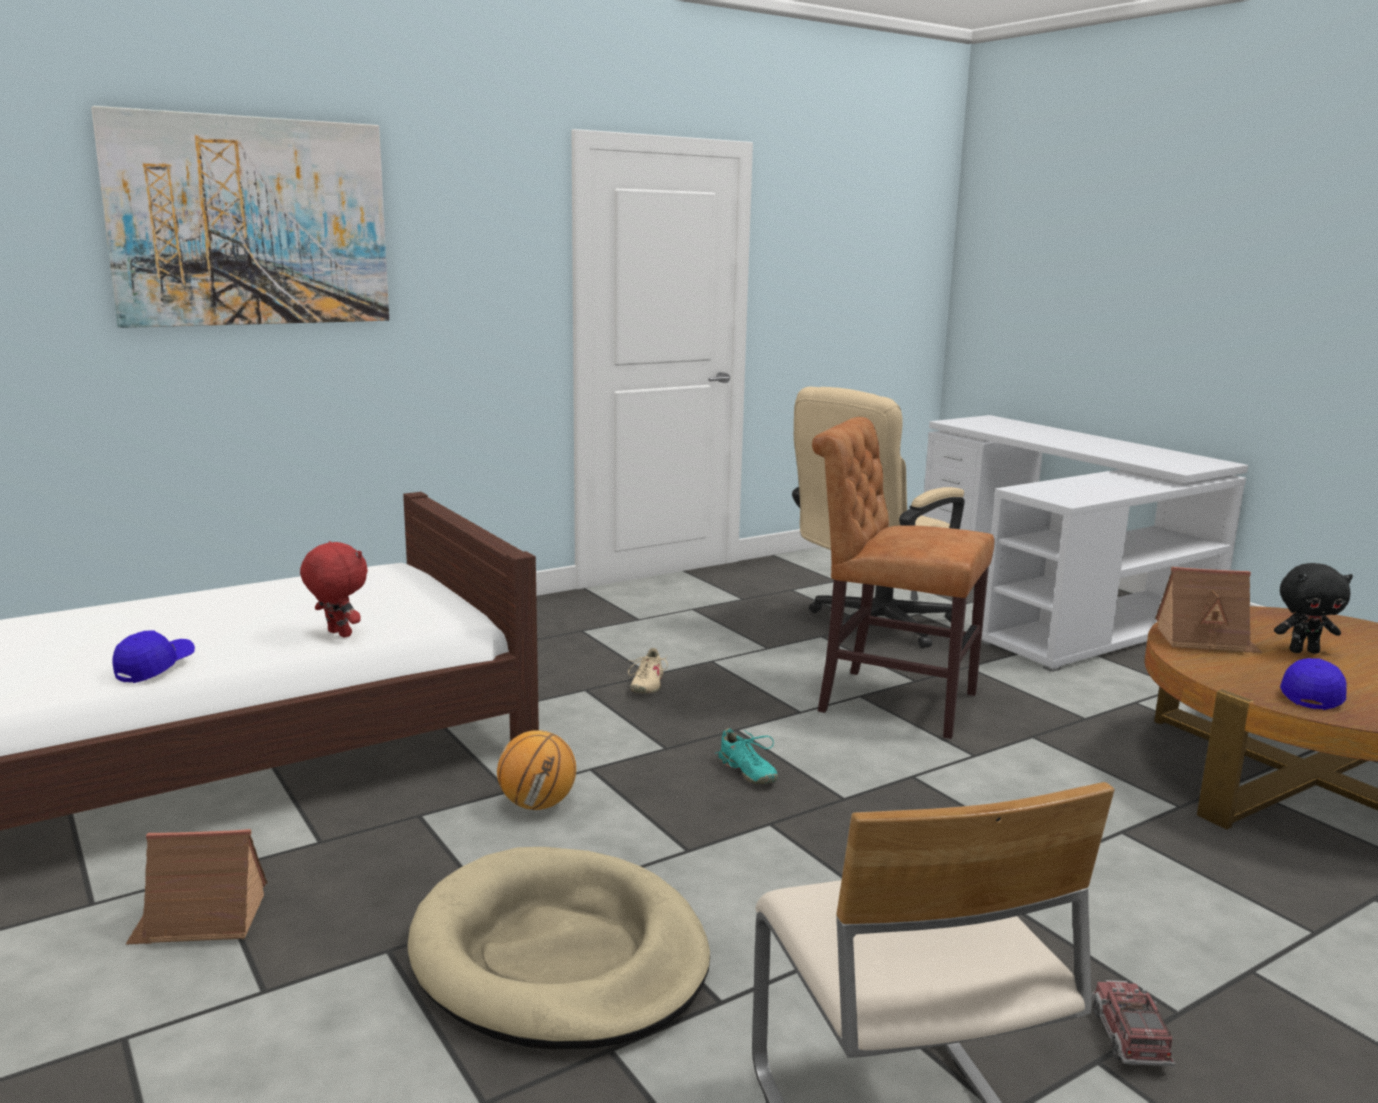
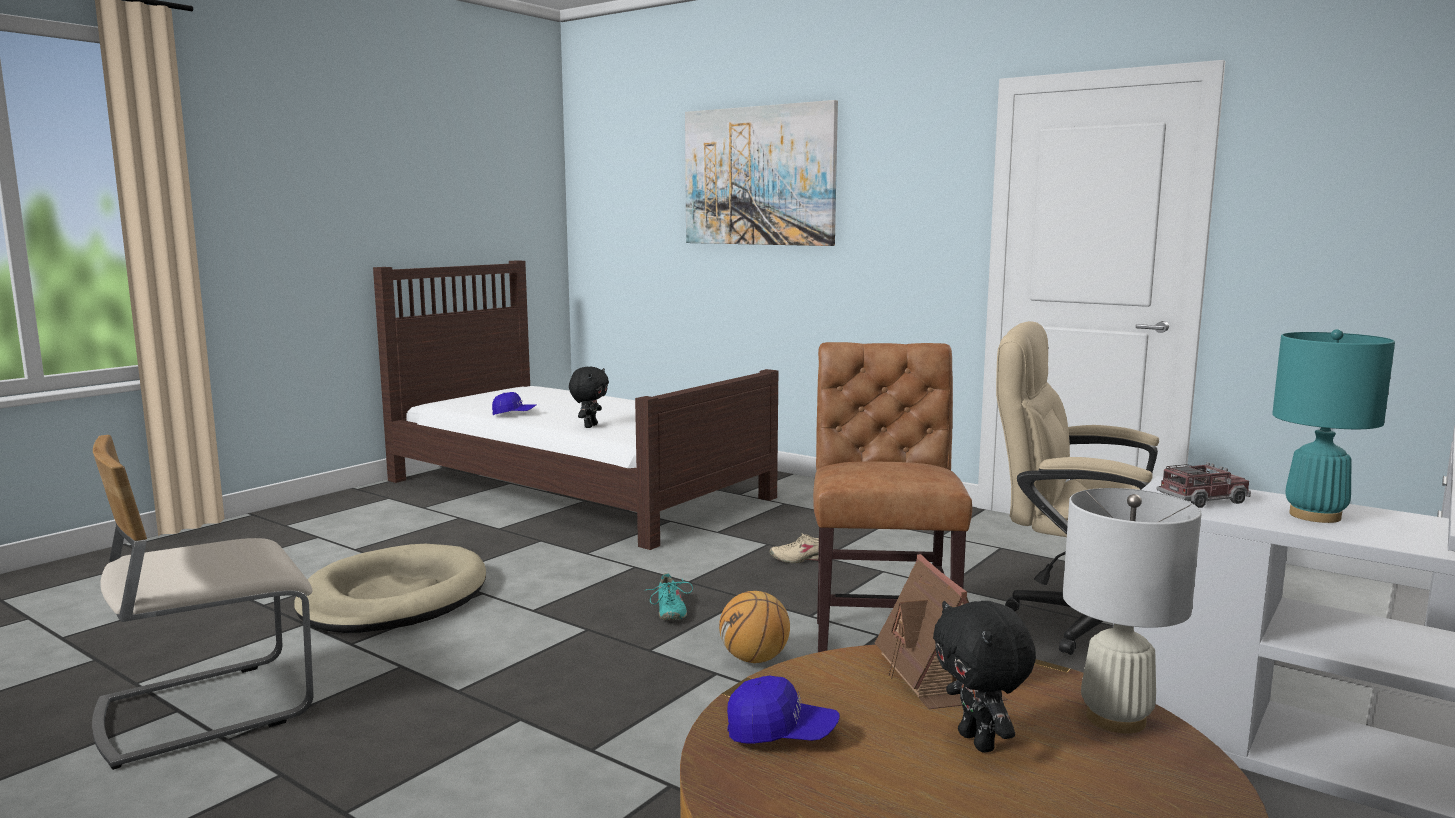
camera: 70 degrees right, 5 degrees down
(200, 919) = (414, 526): toy house -> none
(337, 634) = (590, 426): red plush toy -> black plush toy
(538, 804) = (572, 563): basketball -> basketball (754, 659)
(747, 772) = (669, 611): turquoise shoe -> turquoise shoe turned 45 degrees counterclockwise
(1102, 486) = (1315, 516): none -> turquoise table lamp
(1129, 1037) = (310, 788): toy truck -> toy truck (1203, 500)
(1260, 617) = (1115, 718): none -> white table lamp

